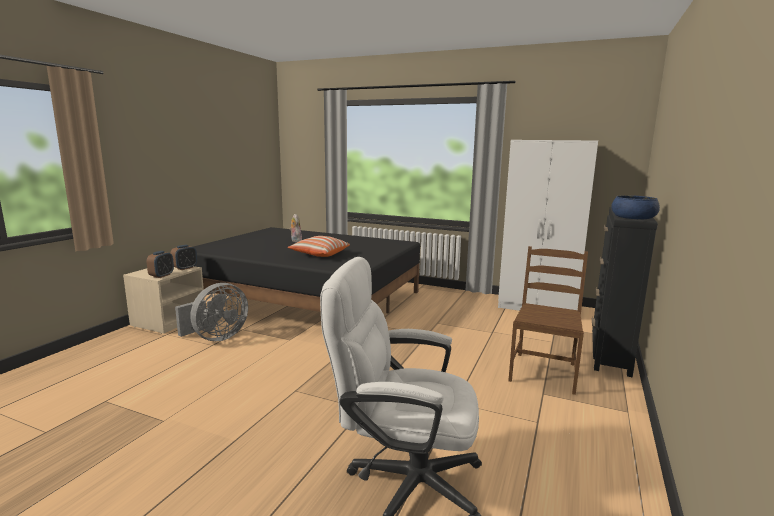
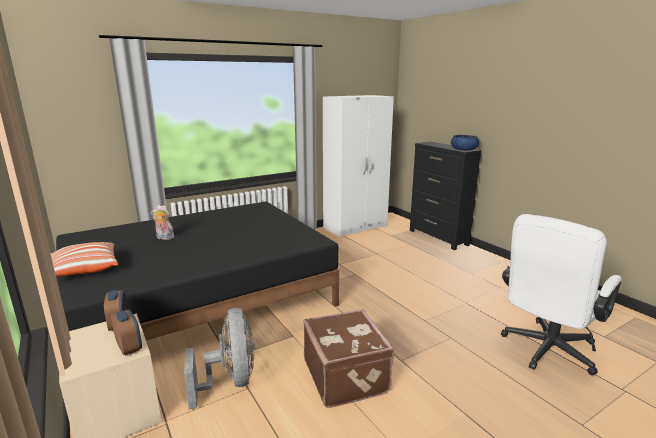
camera: 55 degrees left, 5 degrees up
(252, 373) = (346, 376): none -> brown suitcase
(319, 254) = (244, 241): pillow -> pillow (85, 269)
(543, 372) = (446, 262): brown chair -> none

